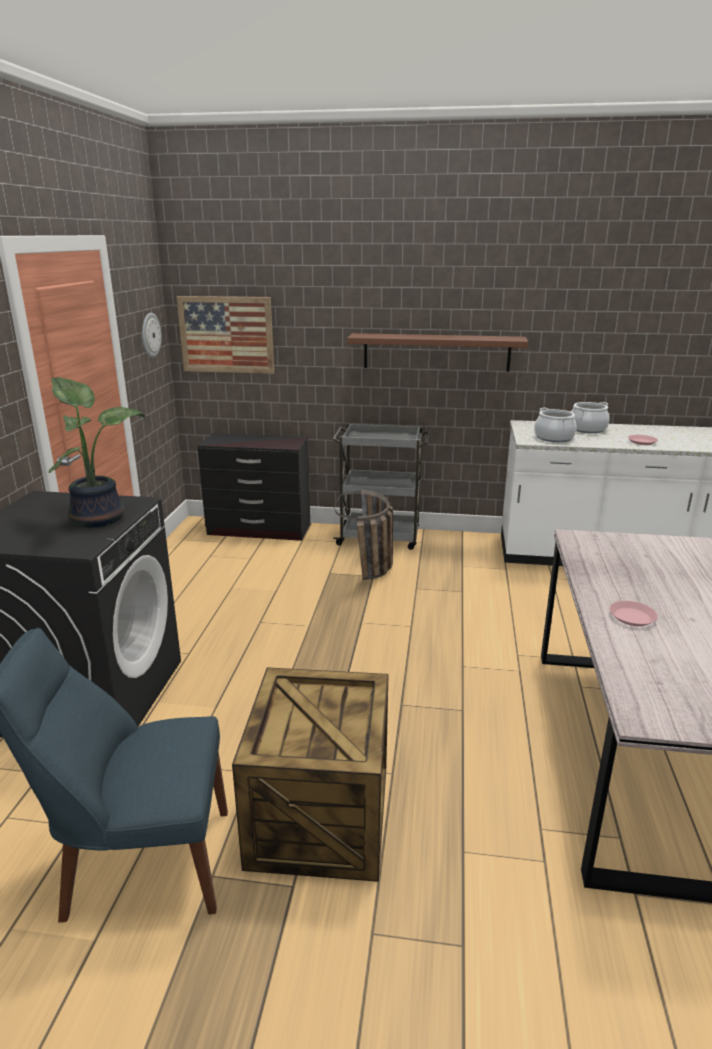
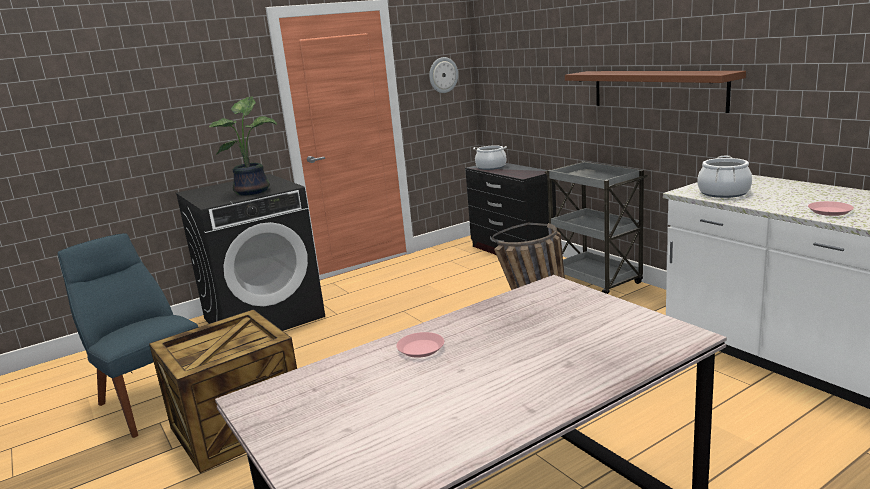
camera: 50 degrees right, 5 degrees down
(226, 334) = (505, 74): picture -> none
(587, 429) = (797, 190): cooking pot -> cooking pot (491, 167)

